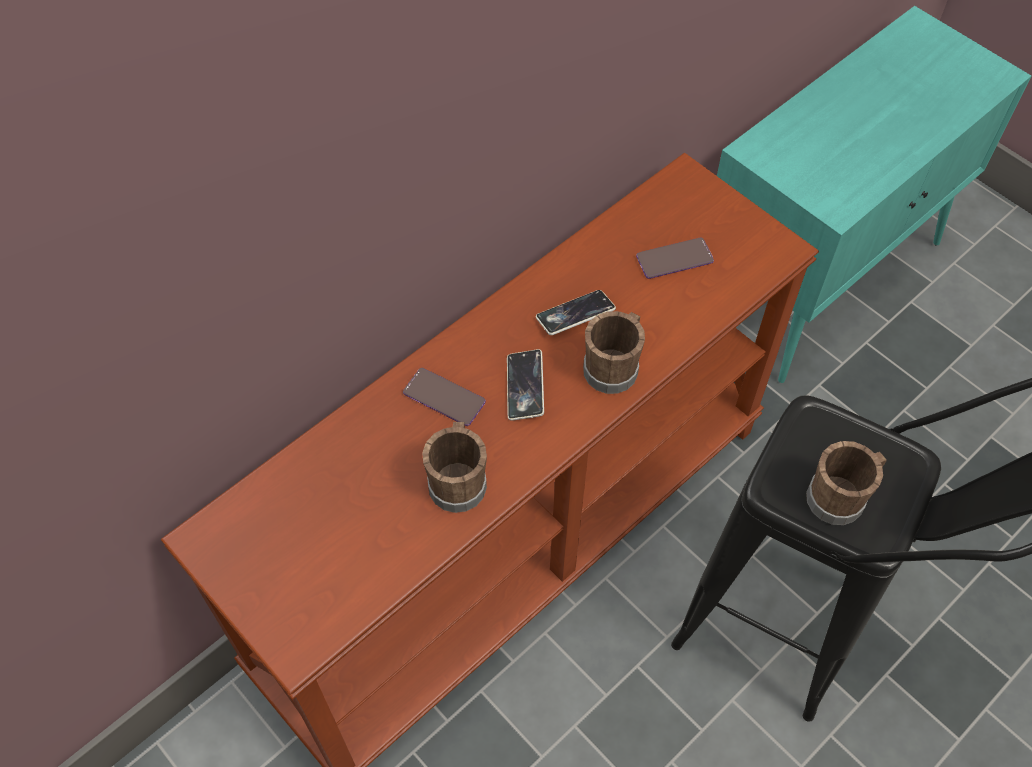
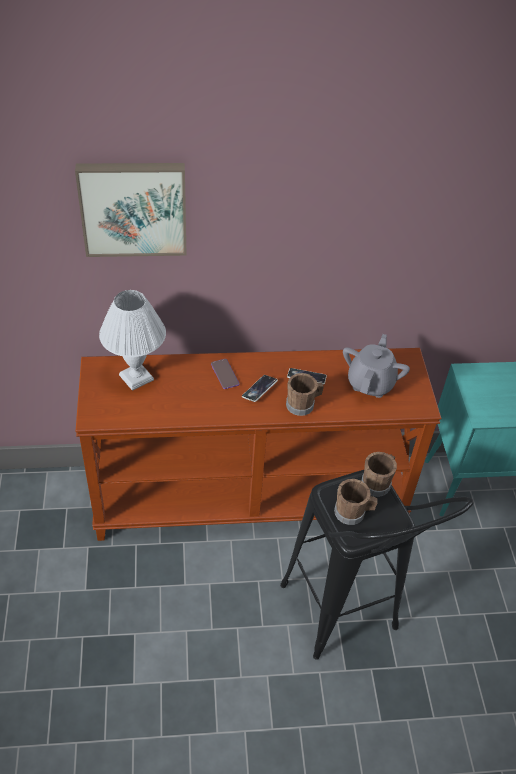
camera: 35 degrees right, 10 degrees down
(169, 199) = (133, 207): none -> picture
(302, 511) = (136, 378): none -> white table lamp
(458, 480) = (201, 404): brown mug -> brown mug (377, 482)
(674, 259) = (371, 383): phone -> grey teapot

